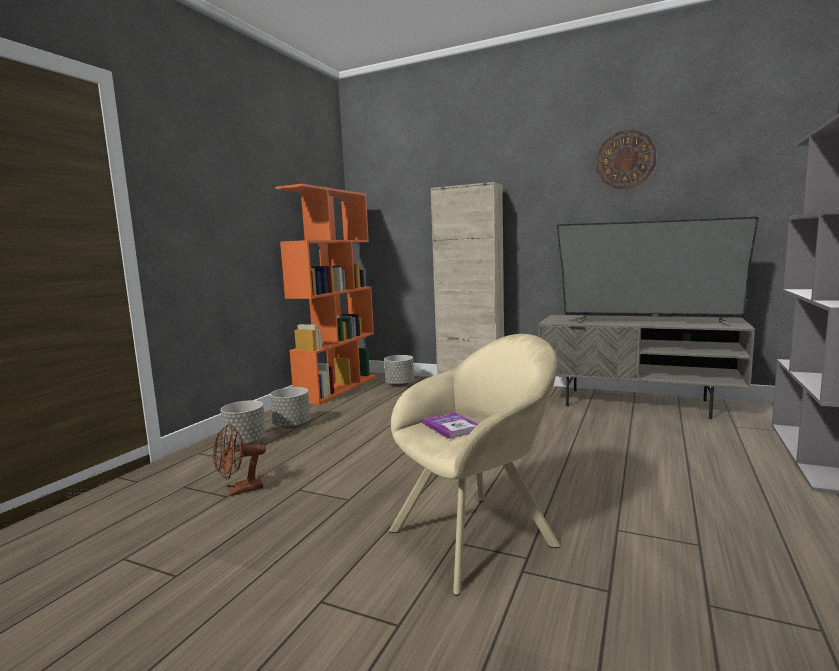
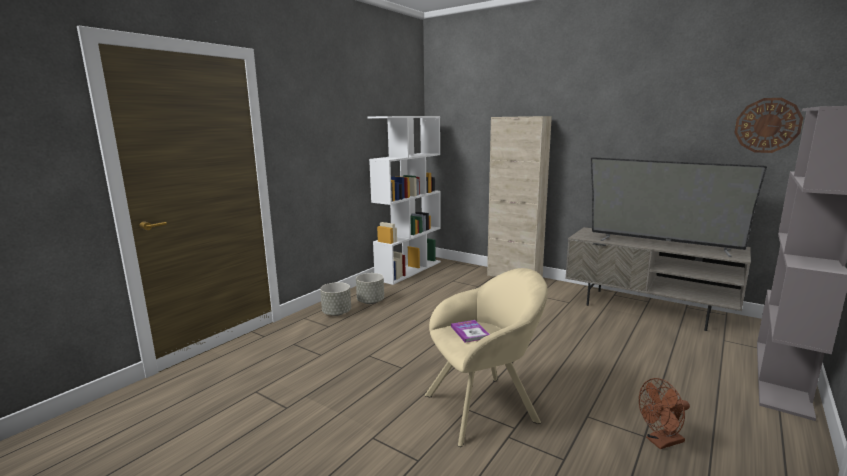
camera: 10 degrees right, 5 degrees up
(239, 490) = (329, 351): brown fan -> brown fan (661, 442)
(338, 388) = (409, 270): orange bookcase -> white bookcase
(399, 384) = (457, 271): grey planter -> none
(625, 160) = (659, 102): wall clock -> wall clock (767, 125)

